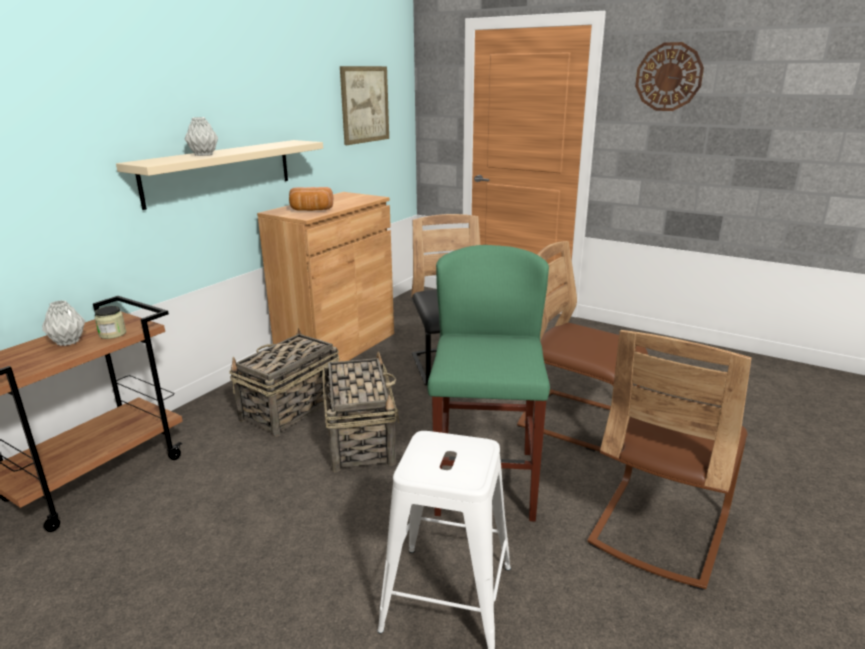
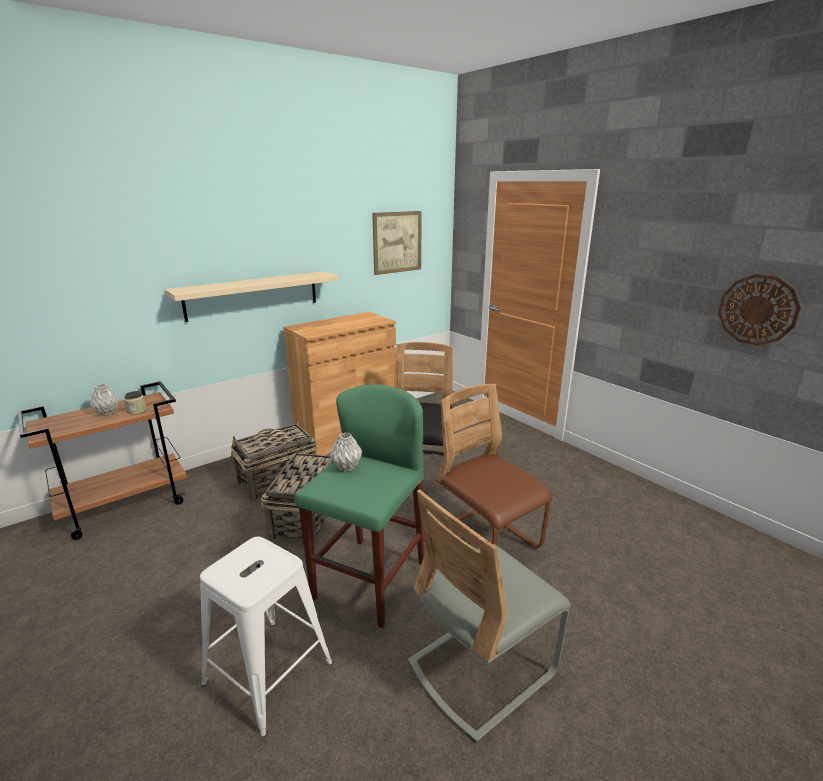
camera: 20 degrees right, 0 degrees up
(203, 155) = (230, 284): grey vase -> grey vase (346, 467)
(311, 210) = (321, 328): bread -> none
(659, 528) = (482, 667): brown chair -> grey chair
(668, 77) = (650, 234): wall clock -> wall clock (757, 310)

